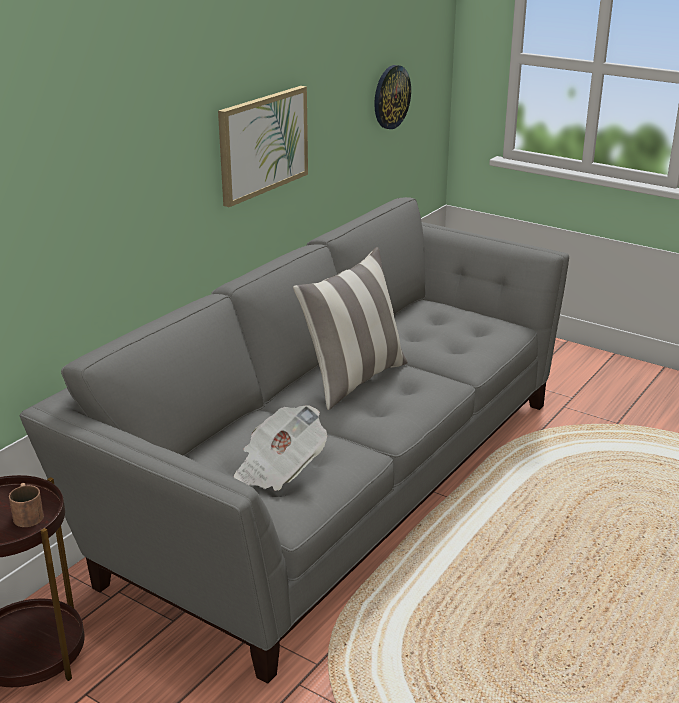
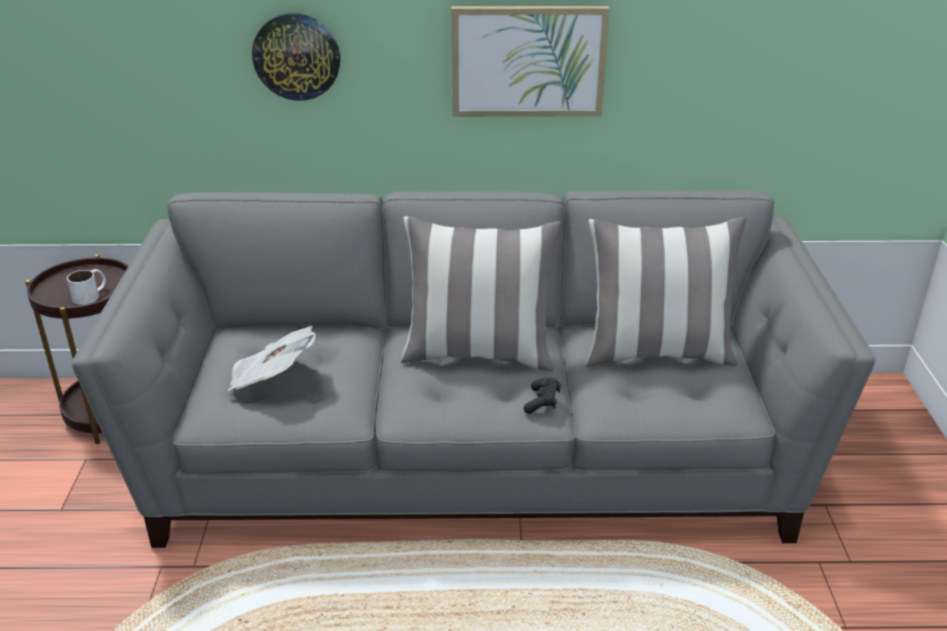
camera: 55 degrees right, 5 degrees up
(27, 513) = (91, 295): brown mug -> white mug
(391, 97) = (813, 58): wall clock -> wall clock (296, 56)
(429, 325) = (657, 353): none -> pillow
(438, 378) = (542, 402): none -> black game controller

